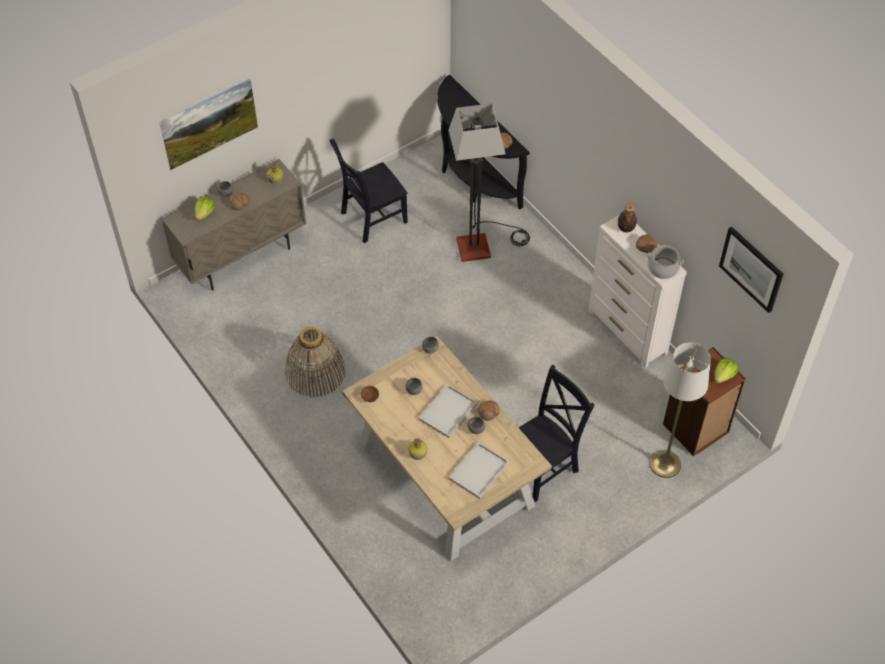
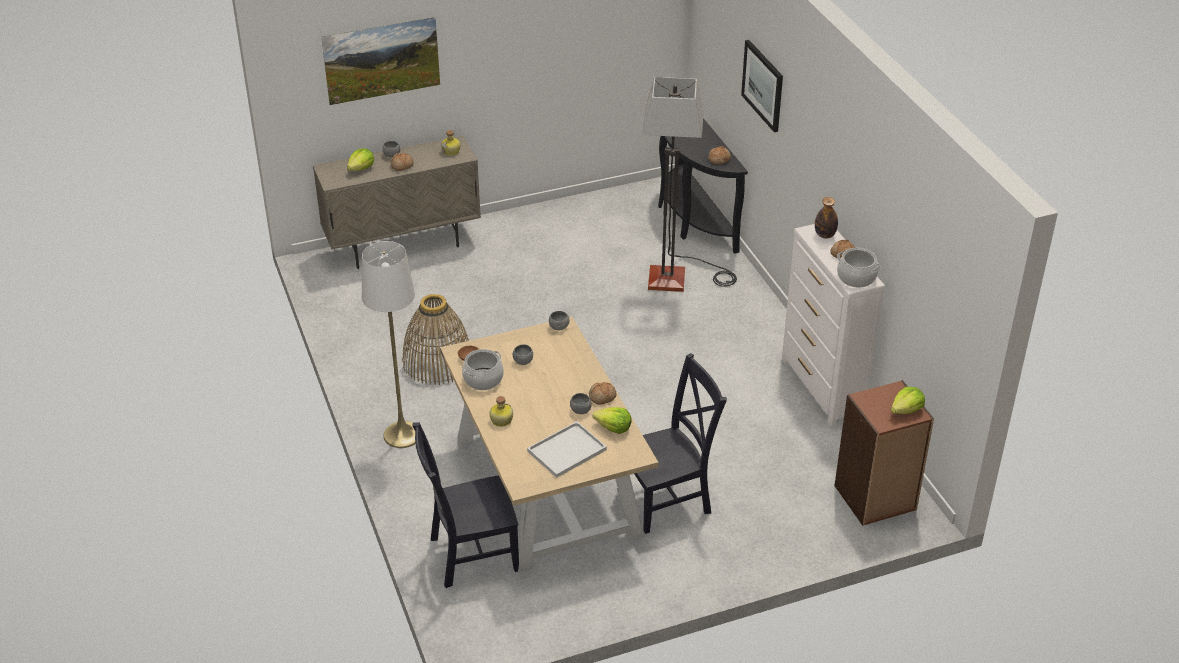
camera: 15 degrees right, 15 degrees down
(371, 218) = (560, 235): black chair -> black chair (469, 555)
(388, 415) = (483, 379): none -> cooking pot
(447, 413) = (553, 389): white tray -> none
(507, 441) = (613, 428): none -> lettuce
(665, 464) = (823, 526): white floor lamp -> white floor lamp (402, 435)
(751, 269) = (948, 259): picture -> picture (763, 85)

